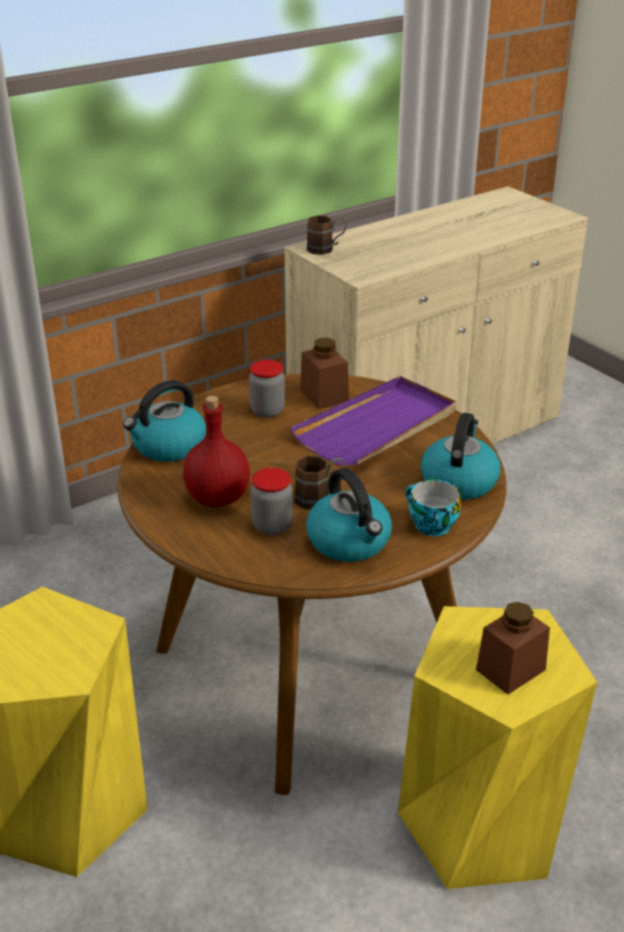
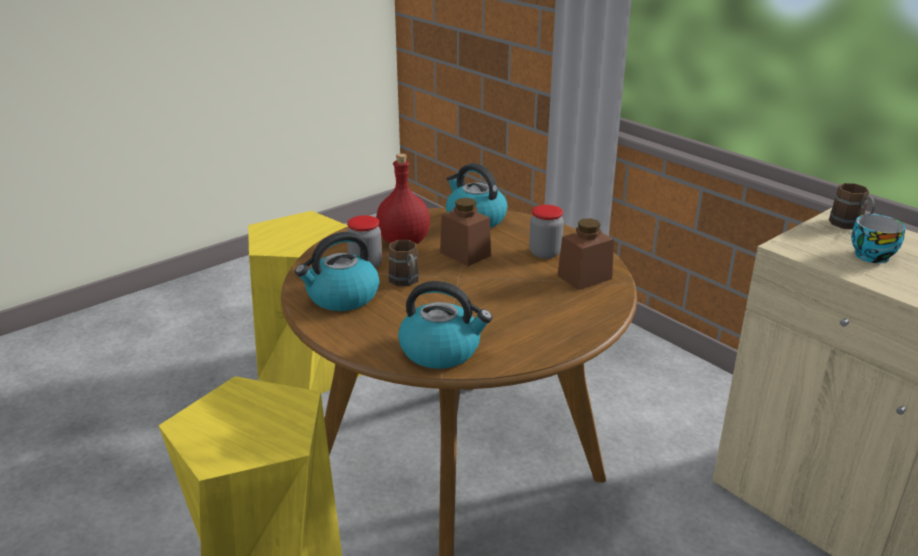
camera: 85 degrees right, 5 degrees down
(377, 427) = (533, 305): purple tray -> none
(429, 525) = (365, 334): cup -> cup (871, 255)
(510, 669) = (228, 426): brown jar -> brown jar (465, 254)

